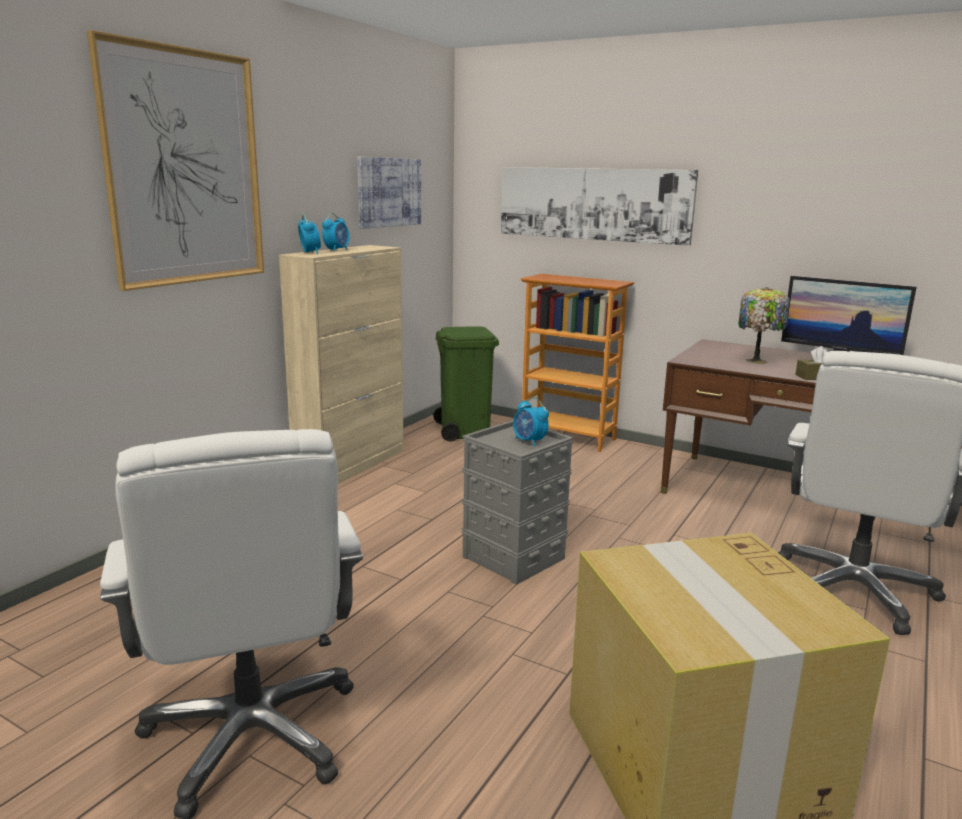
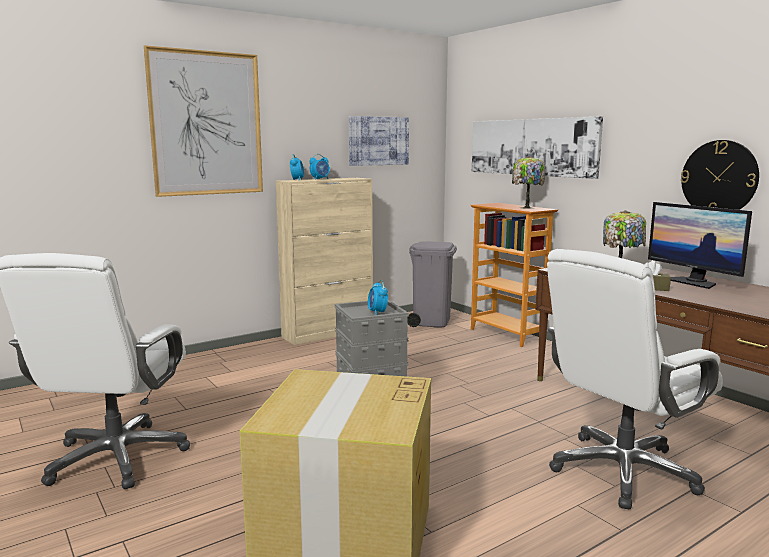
camera: 25 degrees right, 5 degrees down
(464, 431) = (431, 321): green trash can -> grey trash can
(597, 281) = (526, 208): none -> table lamp
(846, 247) = (719, 178): none -> wall clock

